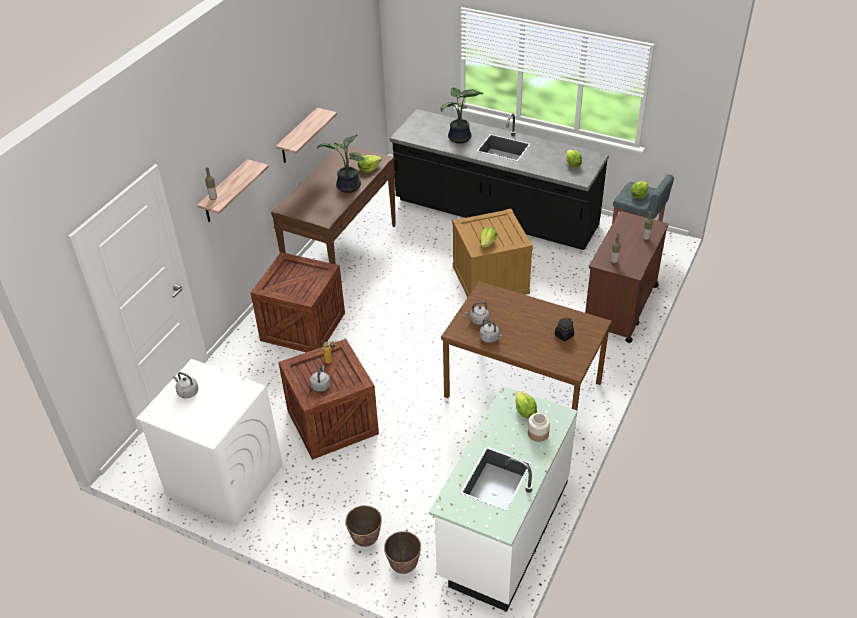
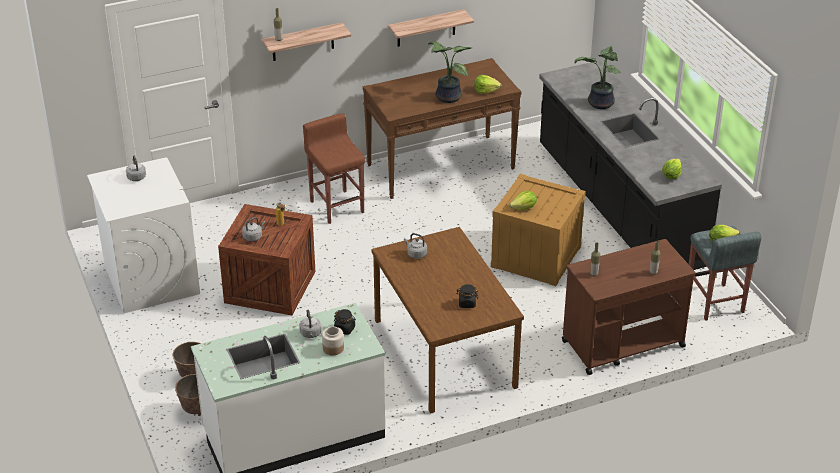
camera: 40 degrees right, 5 degrees down
(302, 325) = (336, 206): crate -> brown stool
(490, 338) = (406, 271): grey kettle -> grey kettle (311, 334)
(524, 412) = (345, 329): lettuce -> black jar

